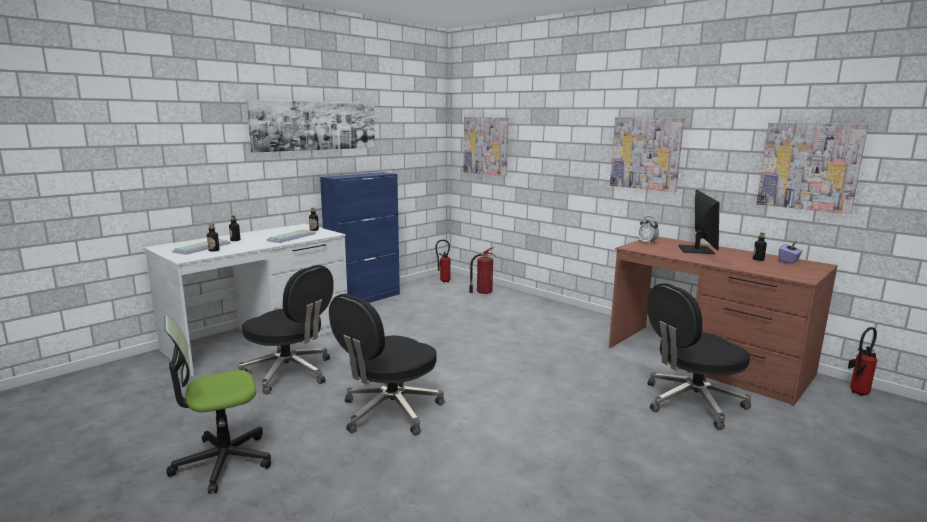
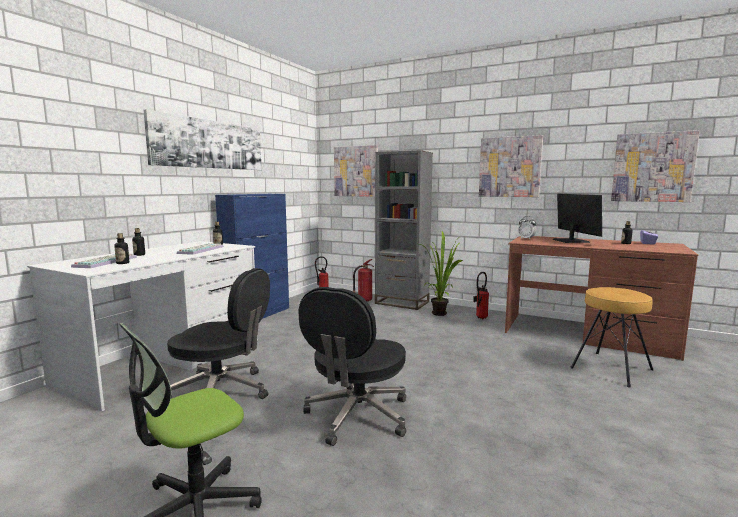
camera: 15 degrees left, 5 degrees down
(522, 299) = (402, 303): none -> grey bookcase
(556, 316) = (441, 313): none -> potted plant
(691, 403) = (610, 368): black office chair -> brown stool
(856, 393) = (711, 345): fire extinguisher -> fire extinguisher (480, 318)

